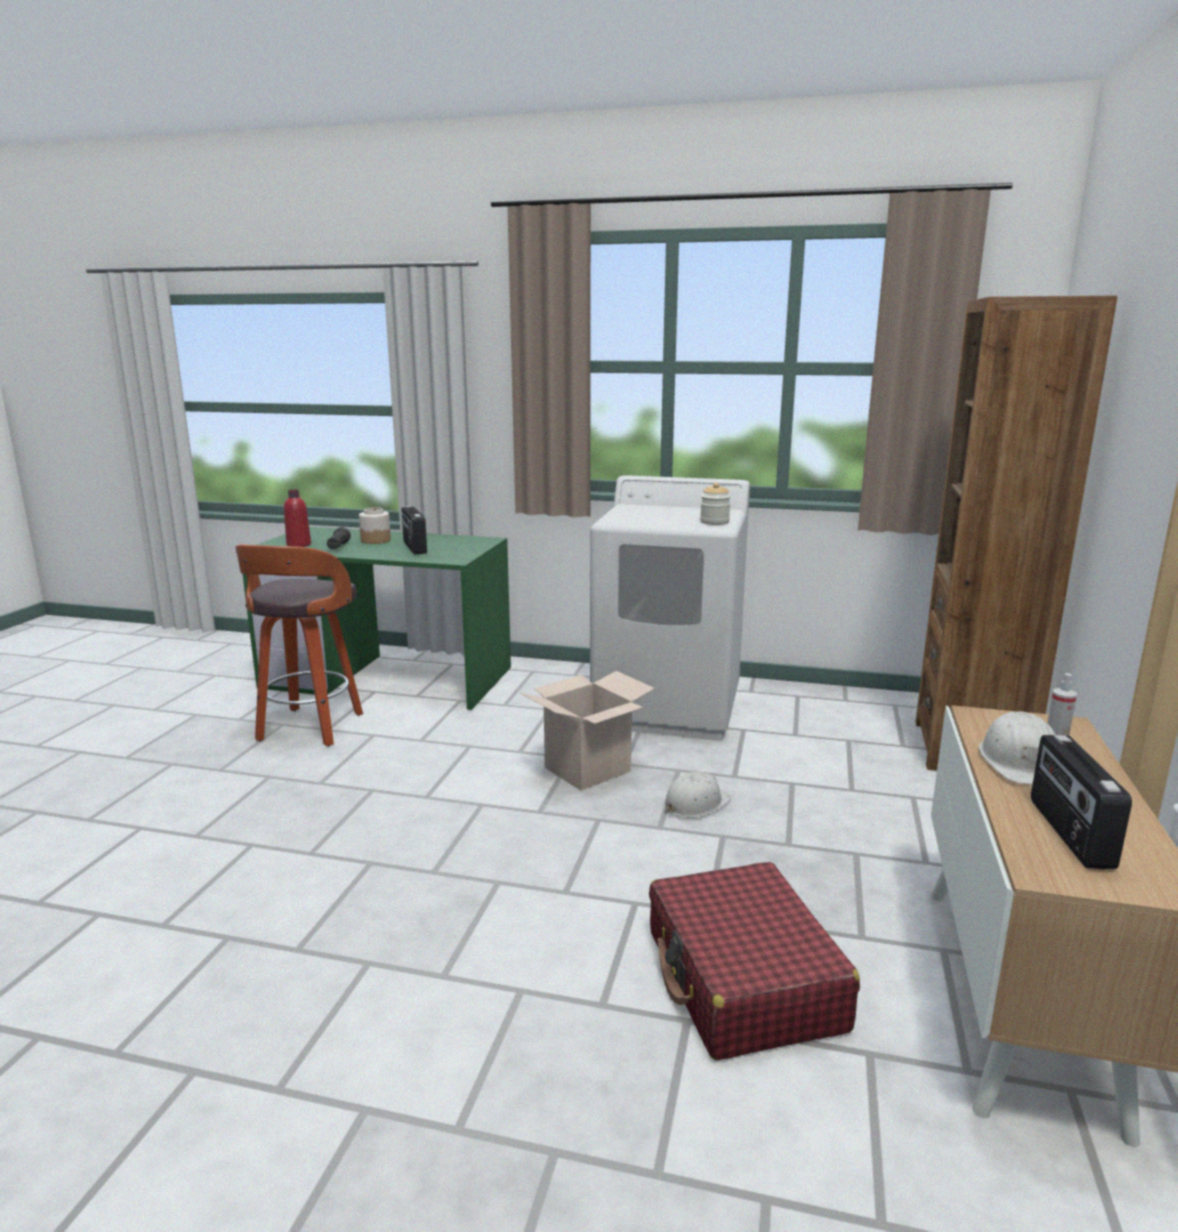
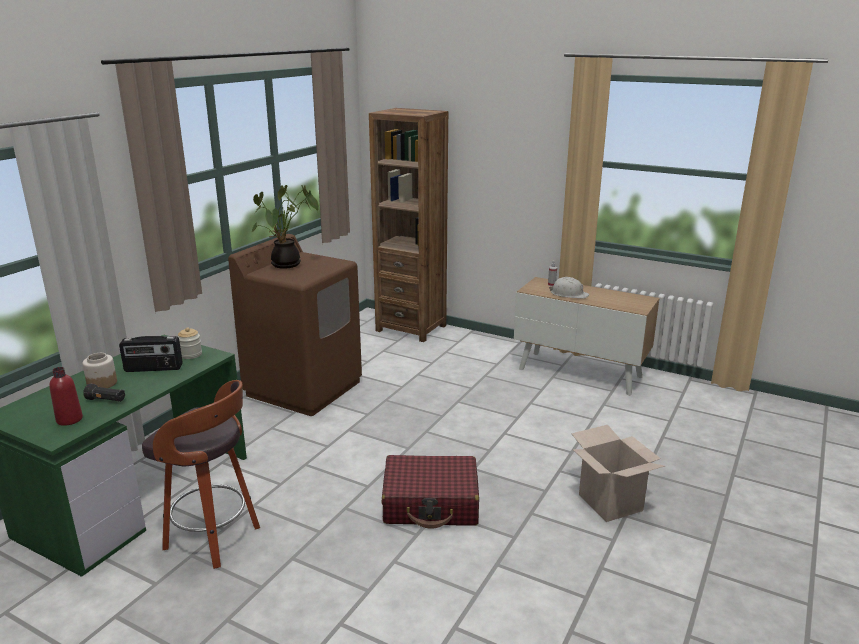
camera: 75 degrees left, 5 degrees up
(587, 769) = (367, 426): cardboard box -> cardboard box (610, 503)
(665, 509) = (286, 265): none -> potted plant
(668, 707) = (304, 388): white washing machine -> brown washing machine
(695, 804) = (424, 402): white hard hat -> none
(714, 522) = (330, 261): jar -> jar (191, 354)
(743, 981) = (562, 419): red suitcase -> red suitcase (431, 503)
(1068, 833) = (617, 301): radio -> none

